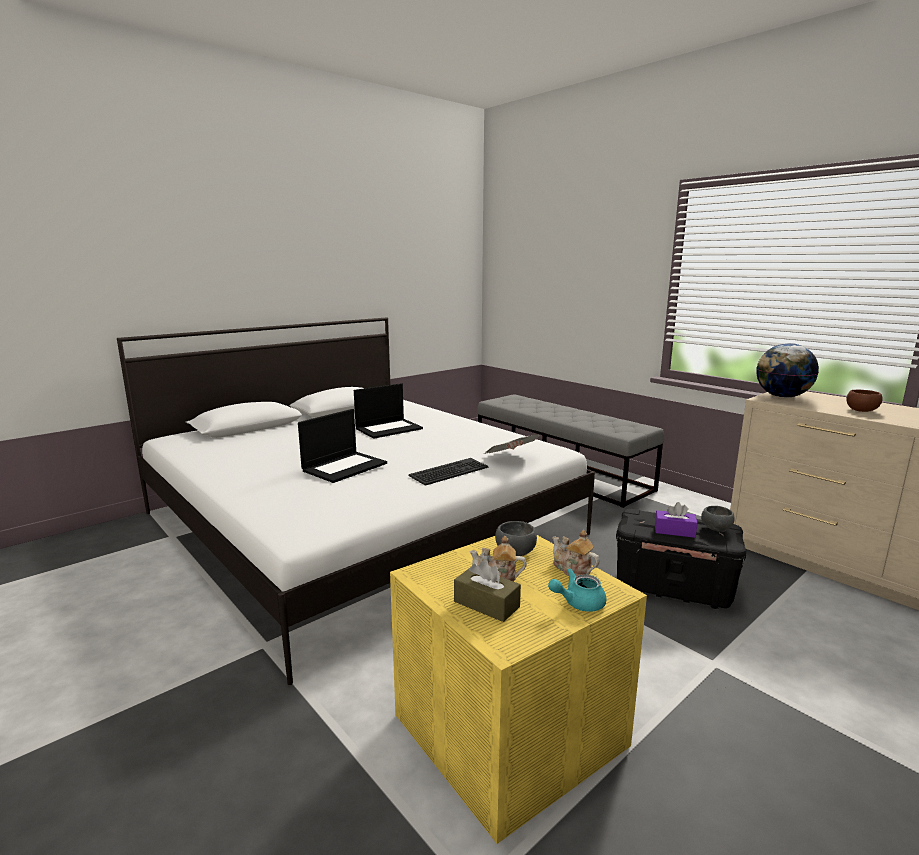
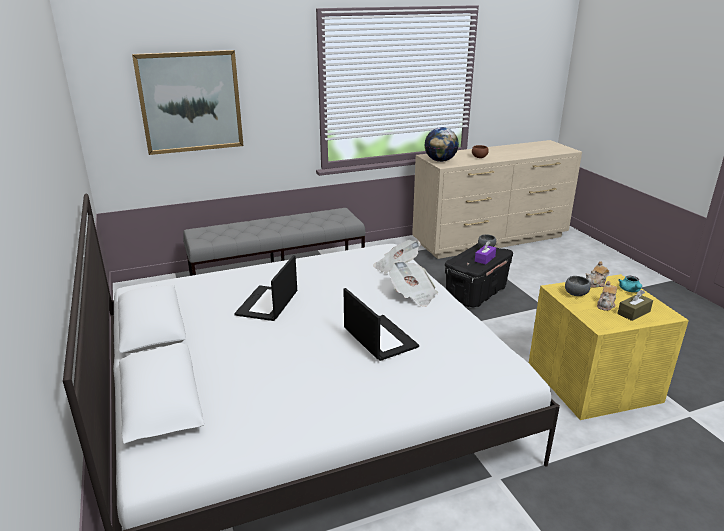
camera: 70 degrees left, 10 degrees up
(389, 428) = (267, 304): laptop -> laptop turned 150 degrees counterclockwise
(449, 472) = (413, 295): keyboard -> newspaper
(551, 279) = (190, 102): none -> picture

